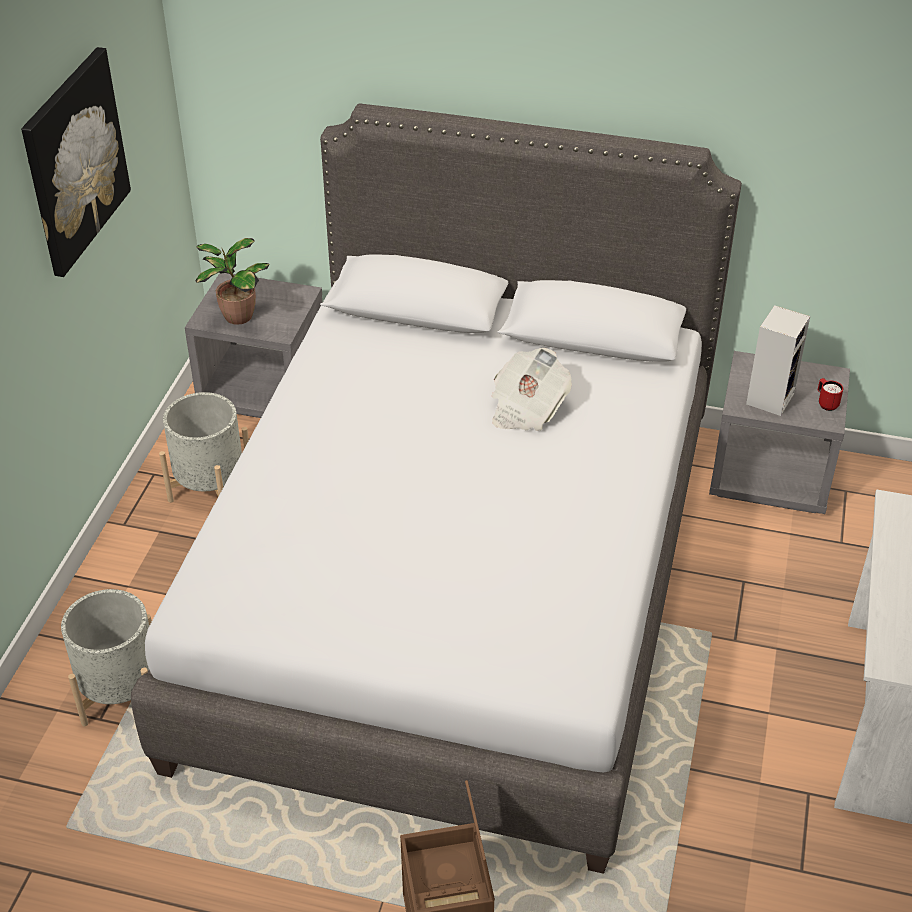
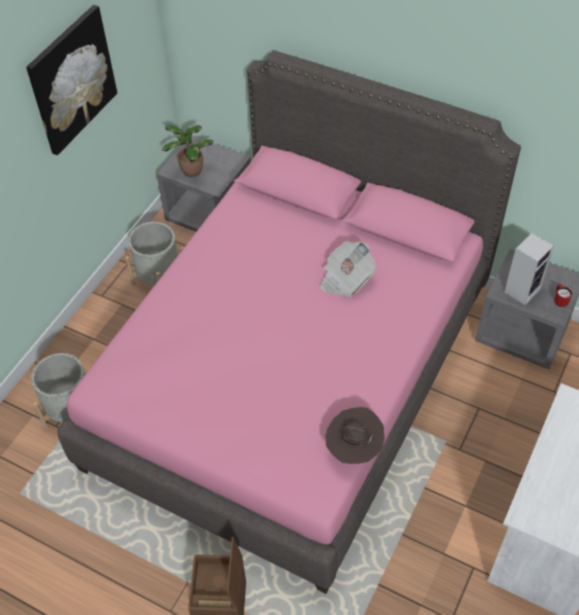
camera: 15 degrees right, 10 degrees up
(455, 584) = (291, 375): grey bed -> pink bed
(615, 620) = (353, 448): none -> brown hat

